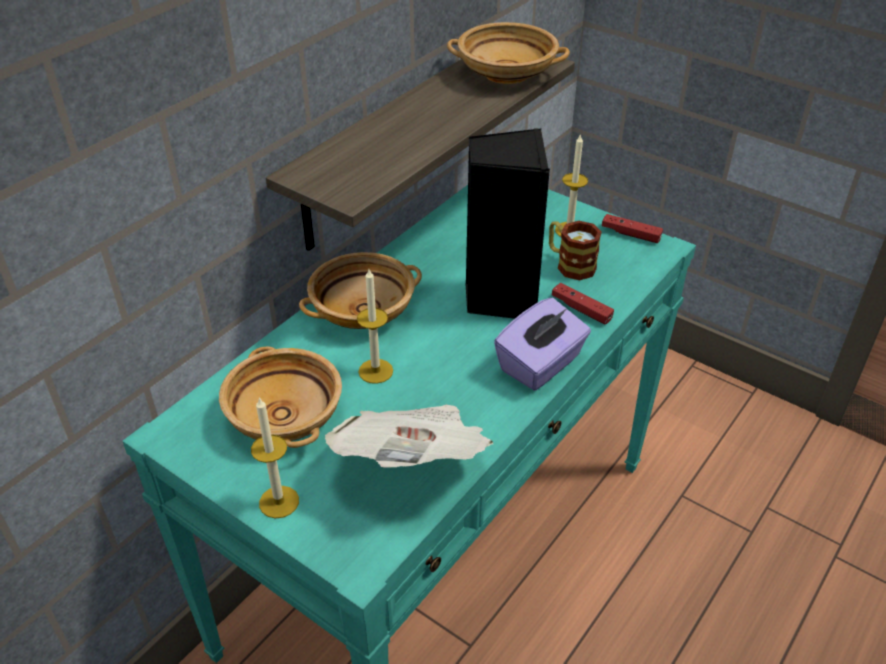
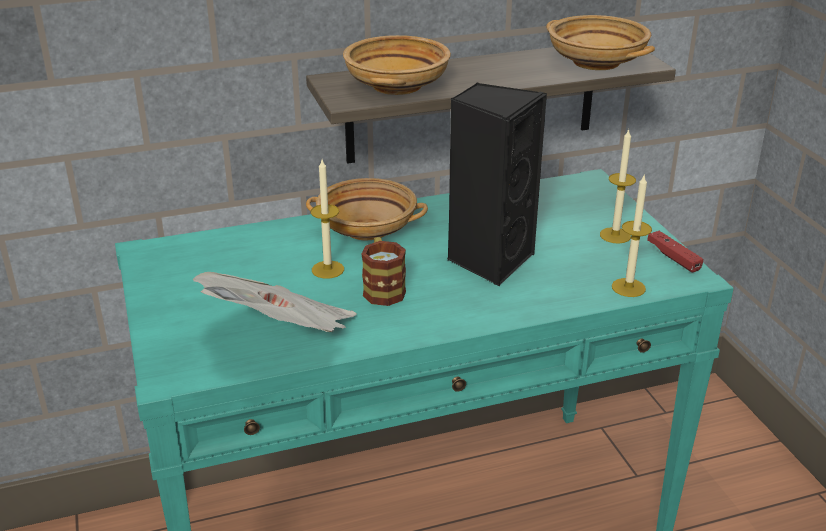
camera: 35 degrees right, 10 degrees down
(279, 502) = (163, 318): candle -> candle (628, 287)
(286, 416) = (230, 271): beige bowl -> beige bowl (397, 86)
(541, 364) = (464, 316): purple tissue box -> none
(570, 264) = (583, 259): mug -> mug (382, 288)
(581, 309) = (551, 293): red game controller -> none

